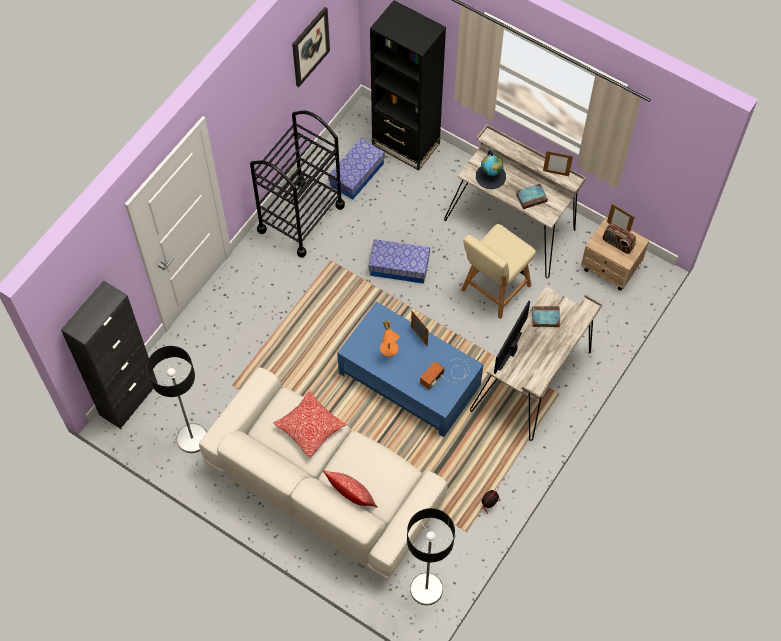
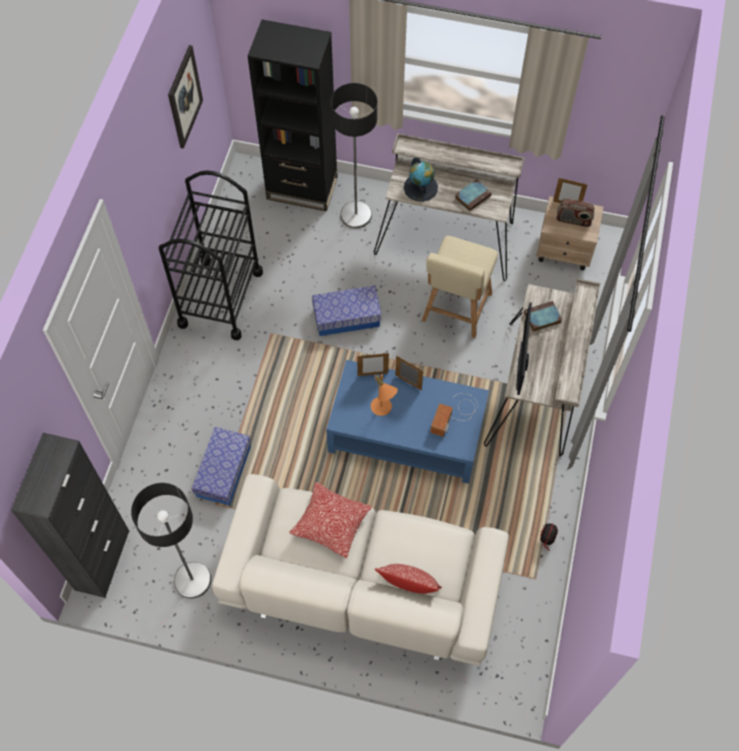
camera: 20 degrees left, 0 degrees up
(357, 174) = (263, 235): storage box -> storage box (223, 471)
(426, 589) = (519, 659): floor lamp -> floor lamp (355, 215)
(555, 173) = (490, 163): picture frame -> picture frame (372, 374)

